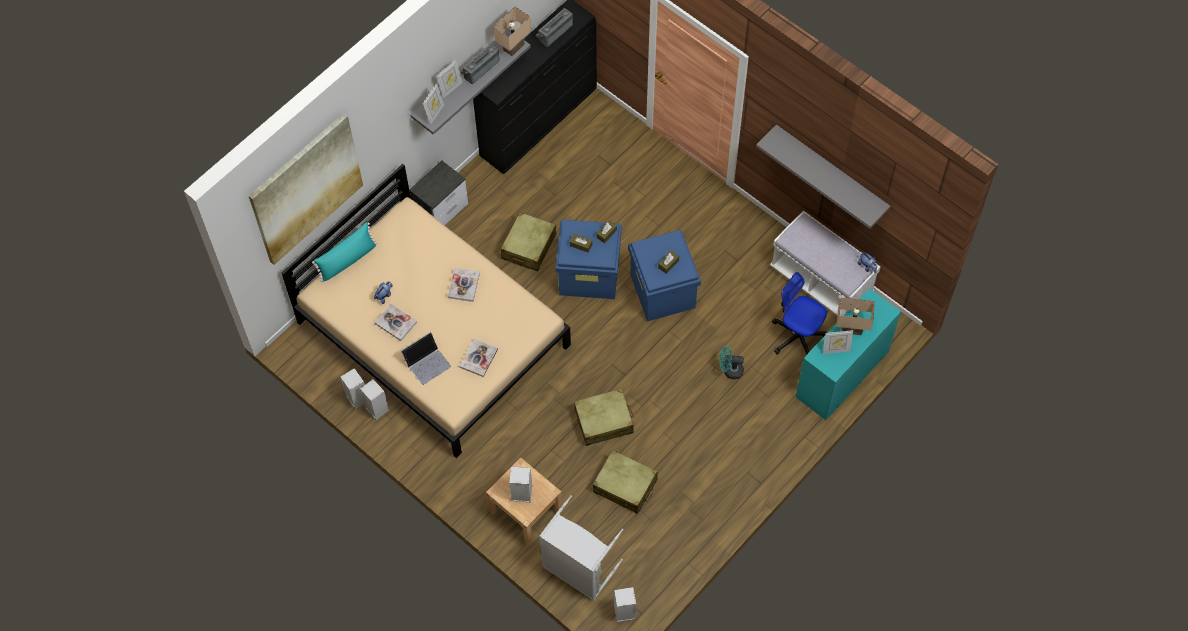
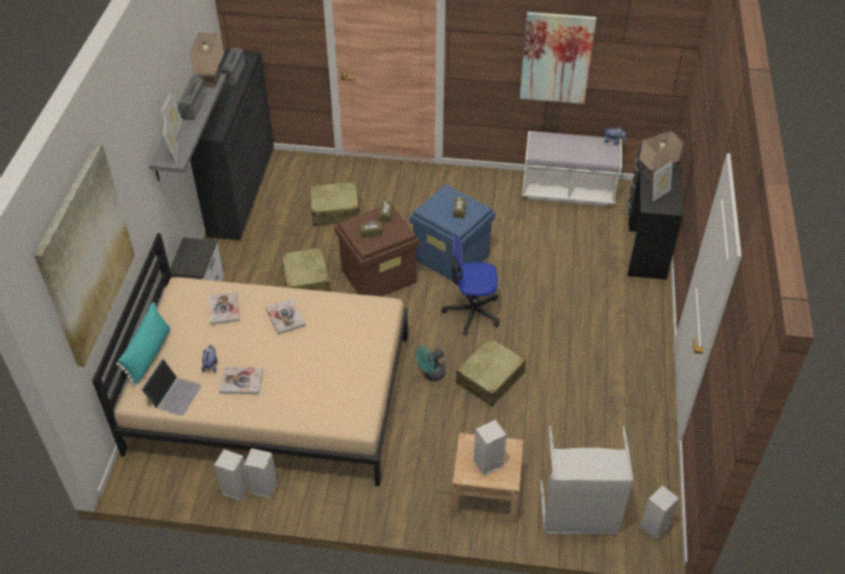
camera: 35 degrees left, 15 degrees down
(427, 363) = (301, 398): laptop -> laptop (174, 394)
(478, 358) = (349, 368): book -> book (224, 309)
(590, 275) = (379, 275): blue storage box -> brown storage box
(625, 486) = (556, 419): beige suitcase -> beige suitcase (335, 211)
(730, 370) = (559, 284): turquoise fan -> turquoise fan (430, 374)
(797, 336) = (587, 234): office chair -> office chair (472, 312)
(831, 171) = (556, 58): grey shelf -> picture
(842, 374) = (646, 242): turquoise desk -> black desk

